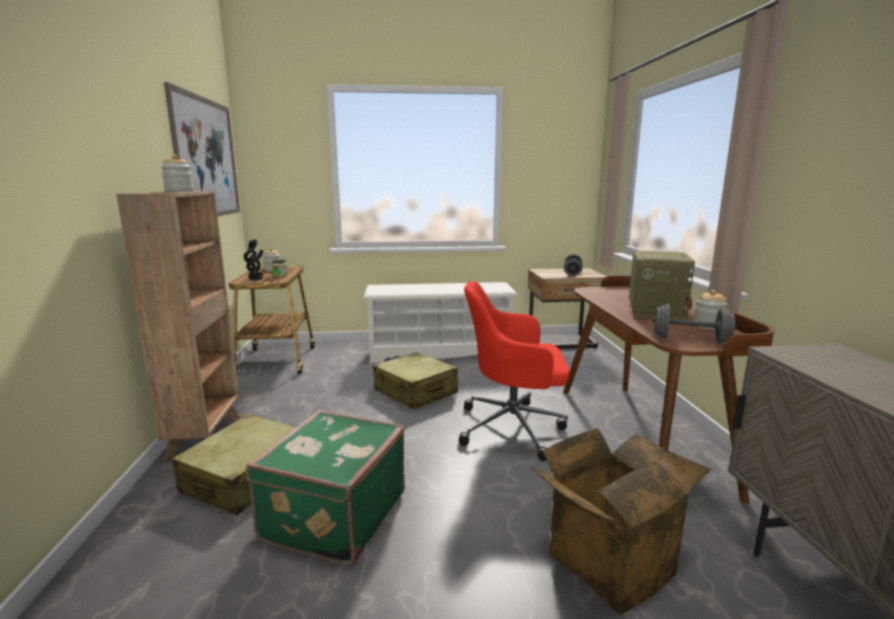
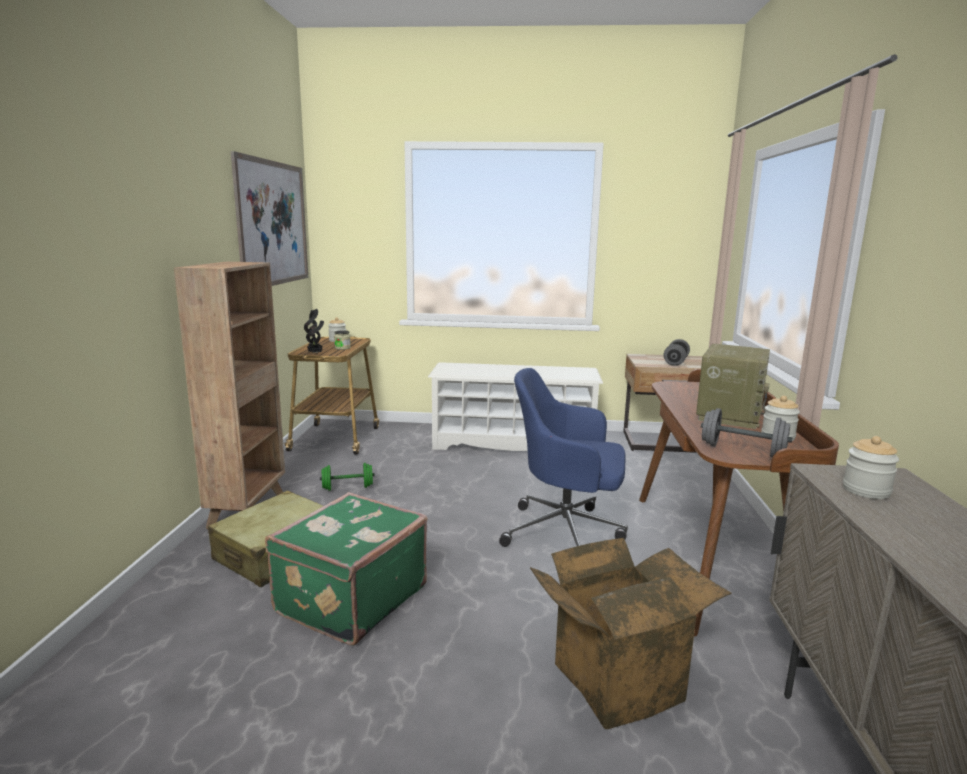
camera: 10 degrees right, 0 degrees up
(179, 191) = (234, 264): jar -> jar (866, 490)
(300, 405) = (347, 488): none -> green dumbbell
(415, 392) = (471, 485): beige suitcase -> none
(514, 428) = (566, 533): red office chair -> blue office chair

